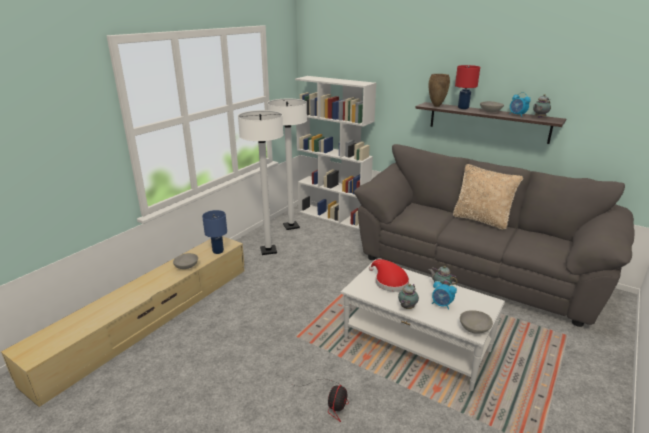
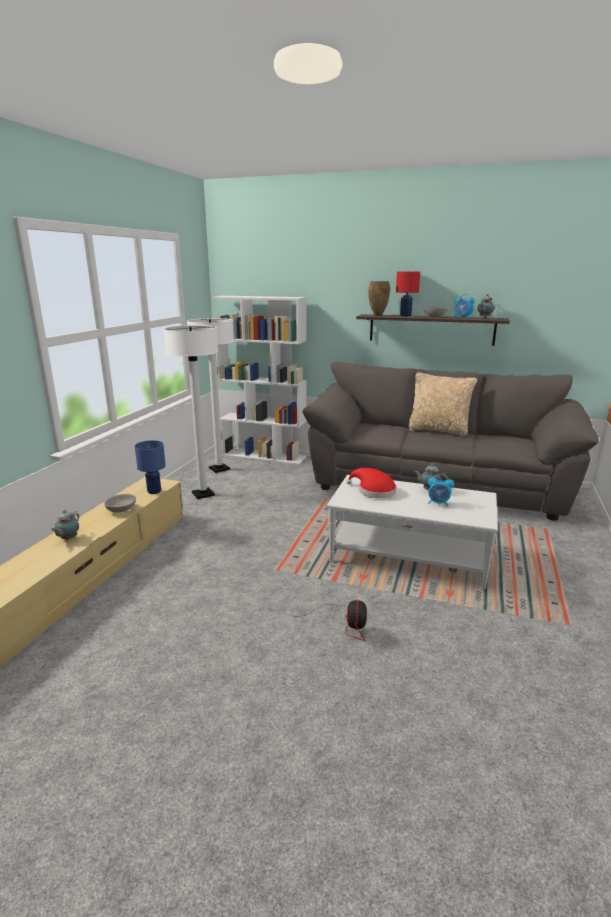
camera: 15 degrees left, 5 degrees down
(406, 308) = (405, 510): teapot -> teapot (68, 539)
(474, 328) = (481, 518): grey bowl -> none

